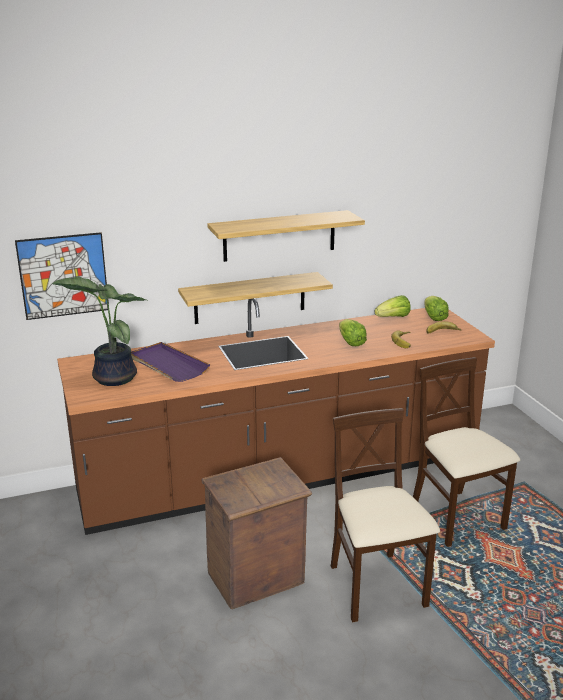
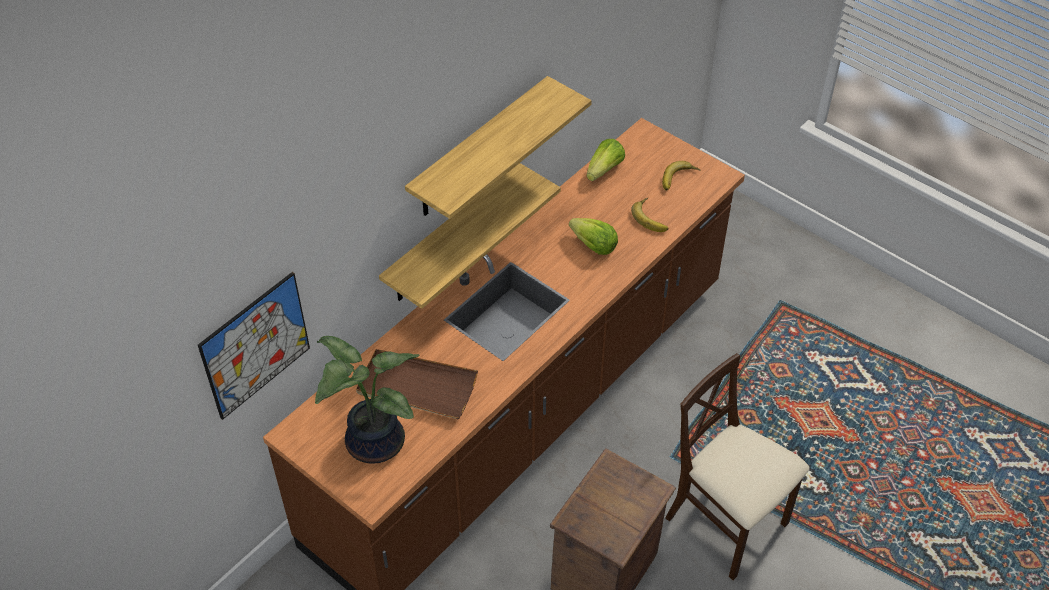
camera: 30 degrees left, 25 degrees up
(168, 365) = (416, 387): purple tray -> brown tray
(434, 318) = (650, 151): lettuce -> none
(457, 518) = (745, 387): beige chair -> none

